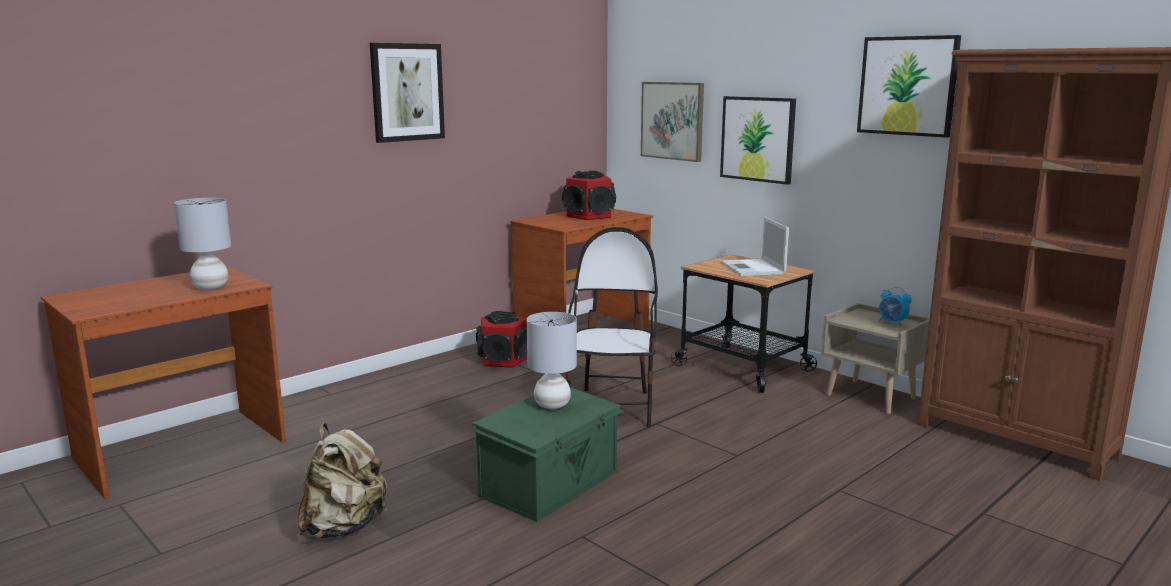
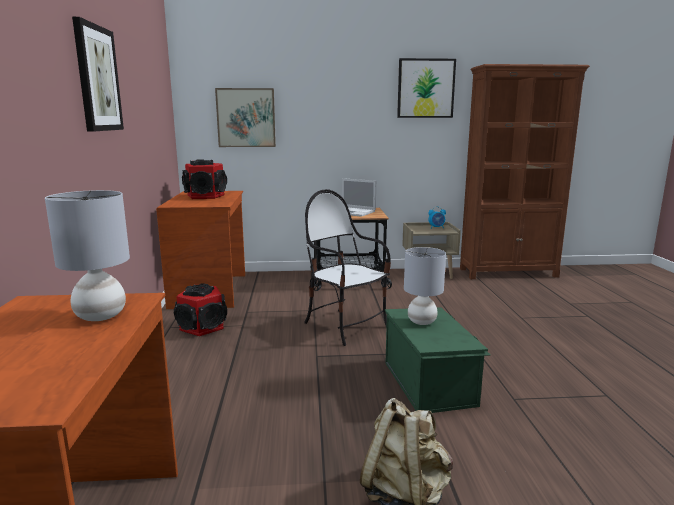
camera: 50 degrees left, 0 degrees up
(758, 139) = (323, 127): picture -> none

